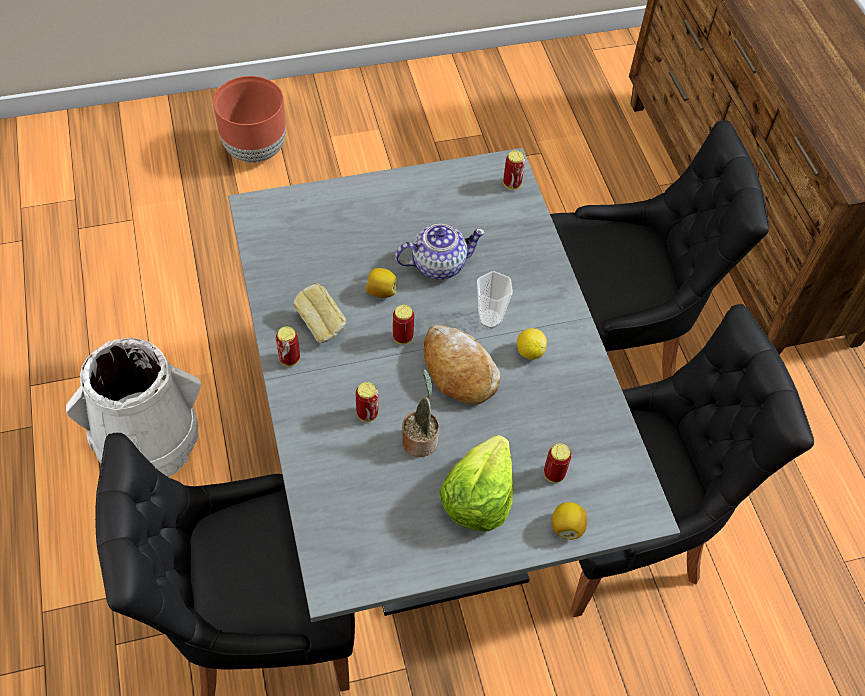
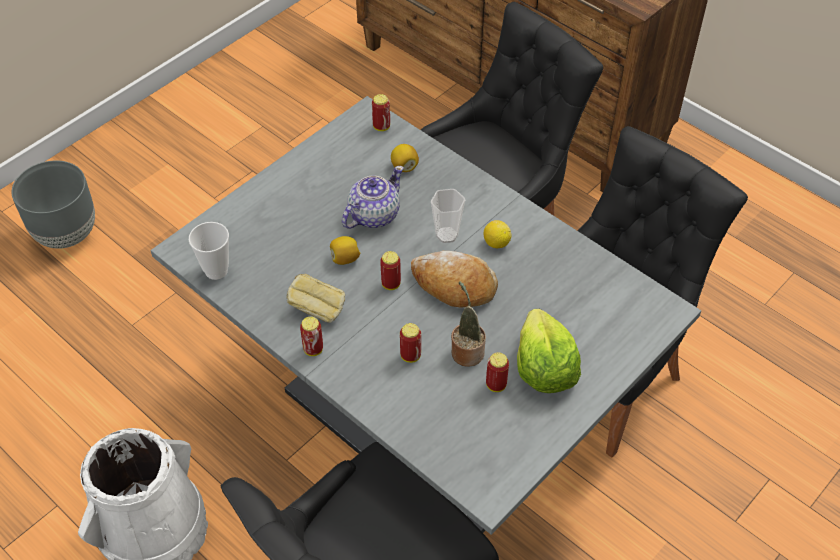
camera: 30 degrees left, 5 degrees down
(254, 149) = (65, 234): brown planter -> grey planter
(266, 242) = (216, 270): none -> cup
(554, 474) = (584, 320): can -> can (496, 385)
(566, 527) = (623, 352): lemon -> lemon (404, 167)

